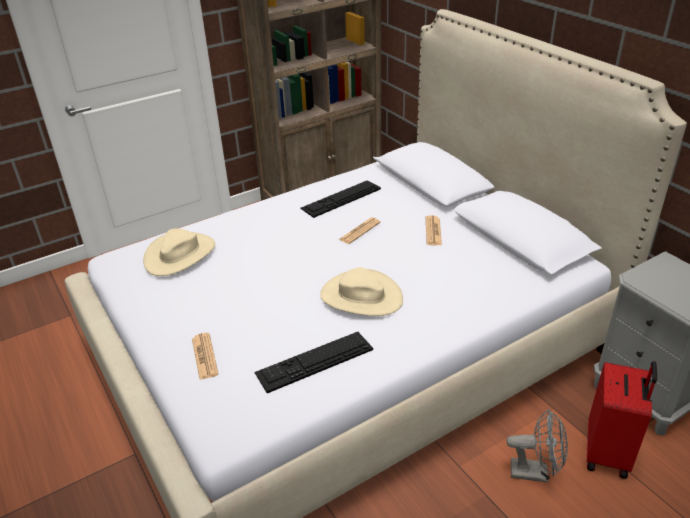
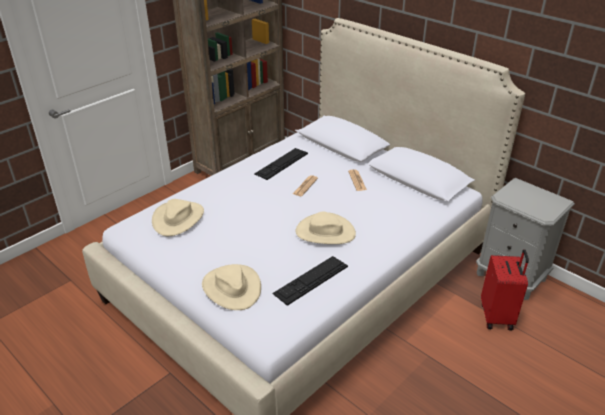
camera: 15 degrees left, 0 degrees up
(204, 356) = (231, 288): newspaper -> beige hat
(535, 472) = (455, 336): grey fan -> none

